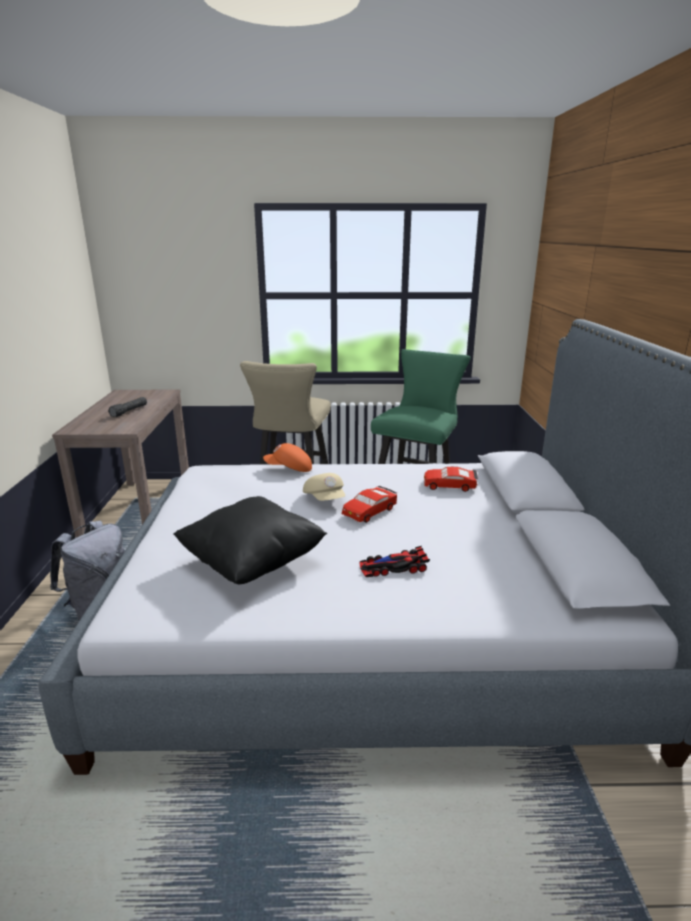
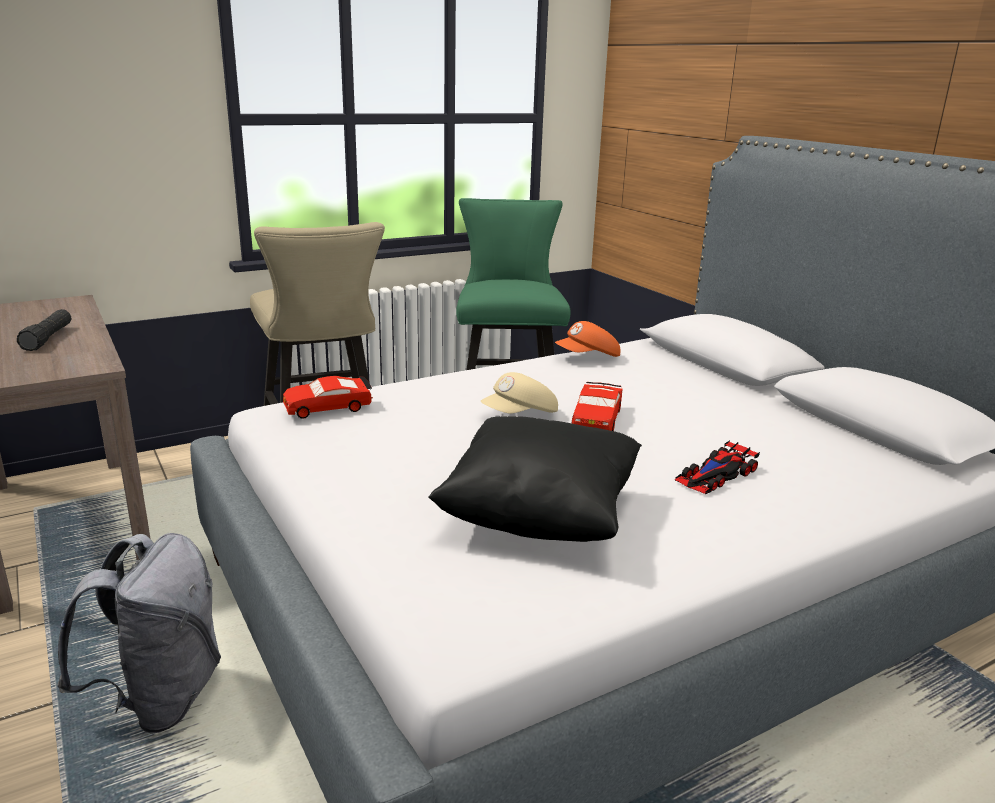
camera: 30 degrees left, 0 degrees up
(289, 469) = (411, 387): orange cap -> orange cap (588, 357)
(325, 499) = (520, 416): beige cap -> beige cap turned 105 degrees clockwise
(449, 485) = (643, 370): red toy car -> red toy car (328, 407)

